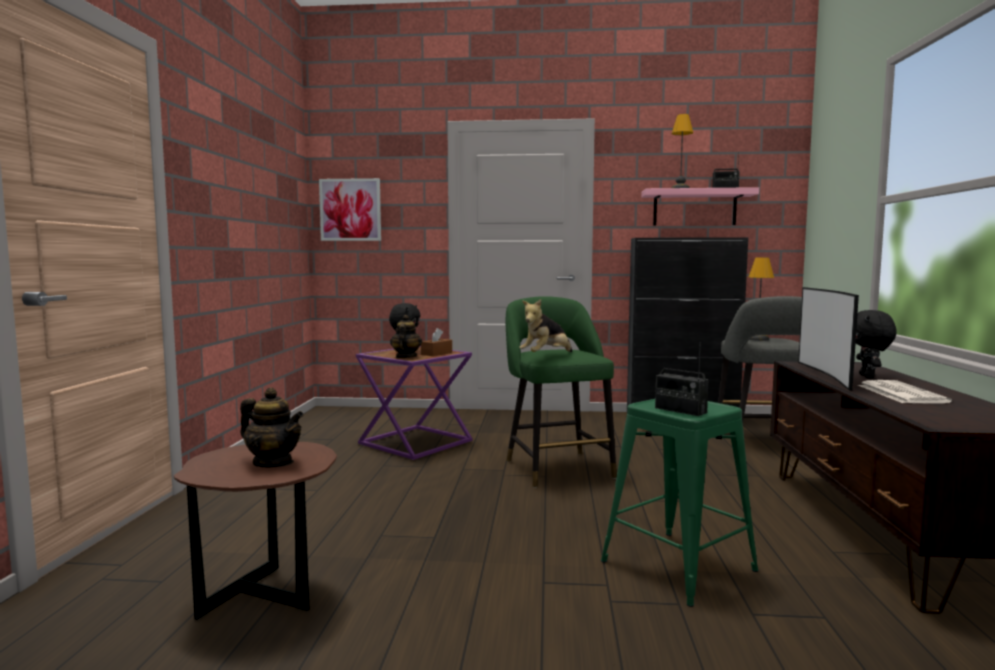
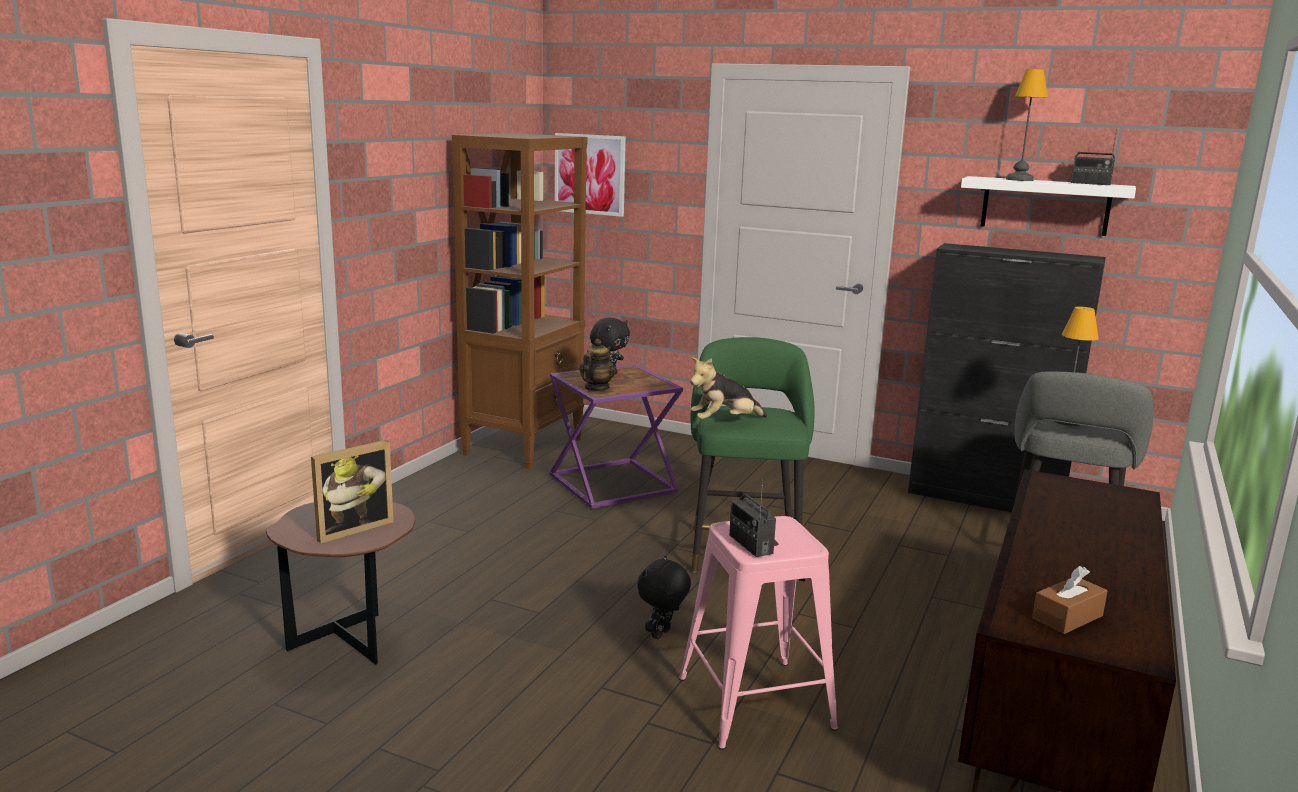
camera: 20 degrees right, 10 degrees up
(273, 463) = (351, 528): teapot -> picture frame
(319, 429) = (524, 446): none -> brown bookcase
(436, 353) = (638, 385): brown tissue box -> brown tissue box (1067, 617)
(677, 566) = (754, 702): green stool -> pink stool
(694, 208) = (1045, 206): pink shelf -> white shelf
(828, 375) = (1044, 511): television -> none
(868, 377) = (1094, 524): black plush toy -> black plush toy (662, 634)
(899, 393) = (1071, 563): newspaper -> none

